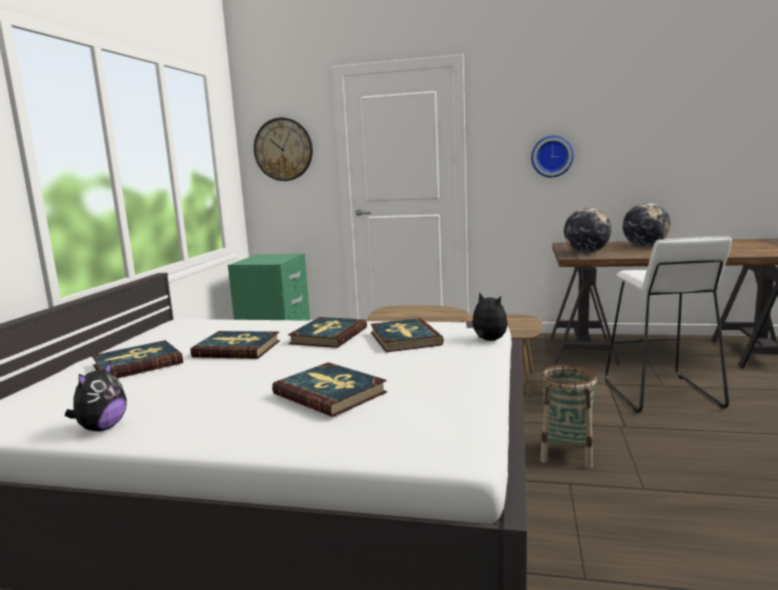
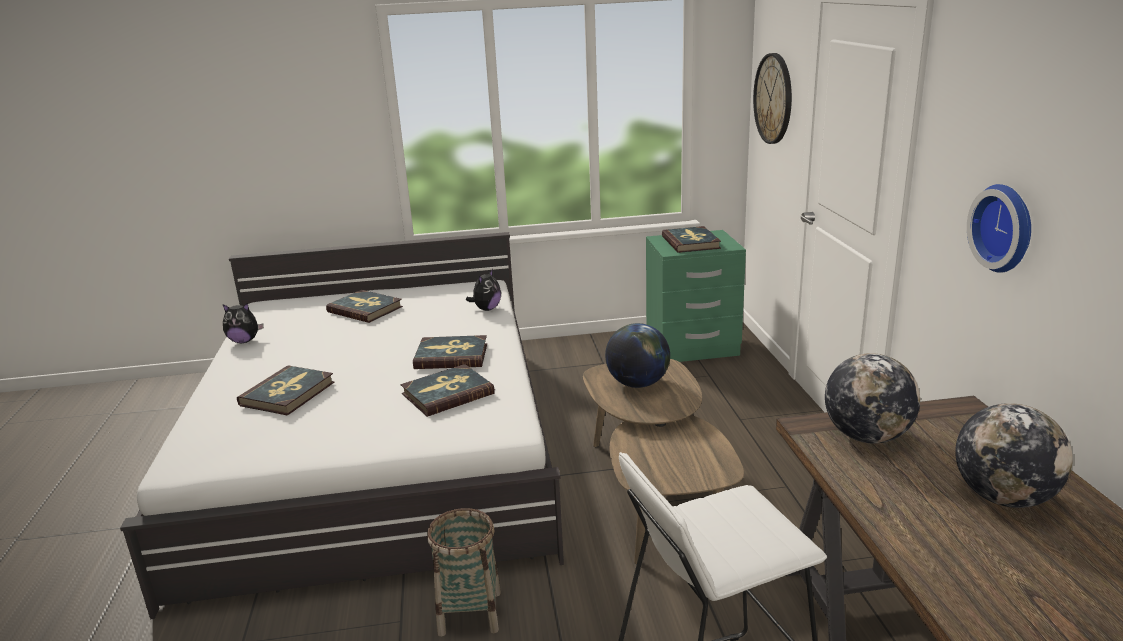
camera: 70 degrees right, 10 degrees up
(237, 349) = (407, 330): book -> book (691, 242)
(409, 315) = (637, 383): none -> globe
(488, 340) = (451, 440): plush toy -> plush toy (486, 309)

